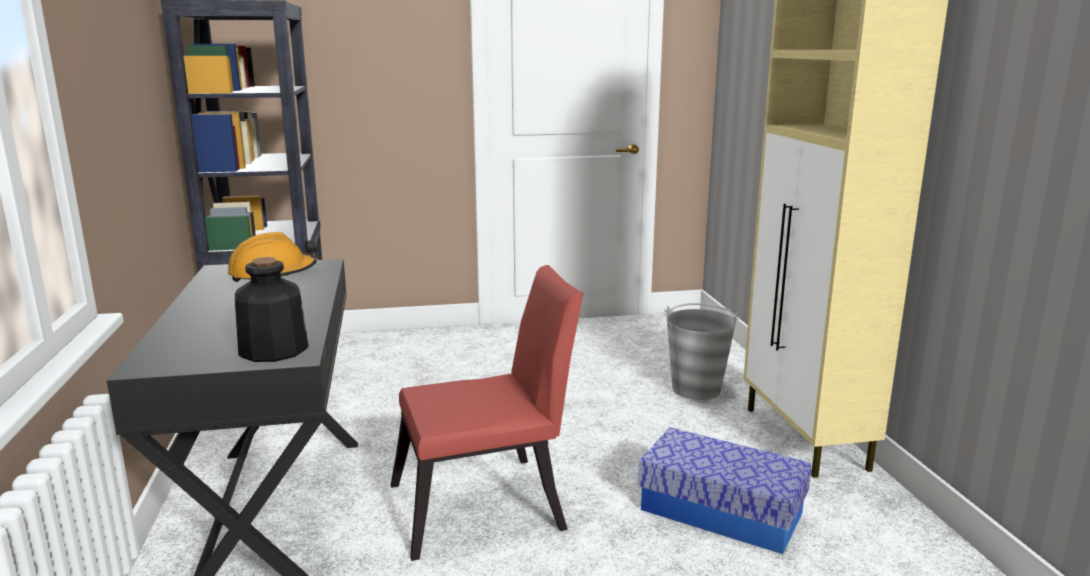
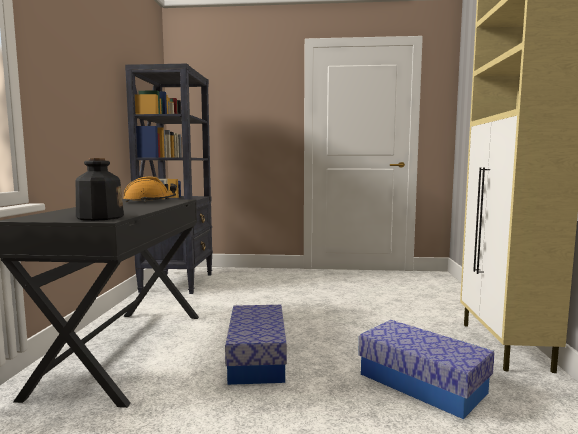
camera: 15 degrees right, 10 degrees down
(488, 506) = (257, 358): red chair -> storage box
(696, 389) = (430, 310): grey bucket -> none

